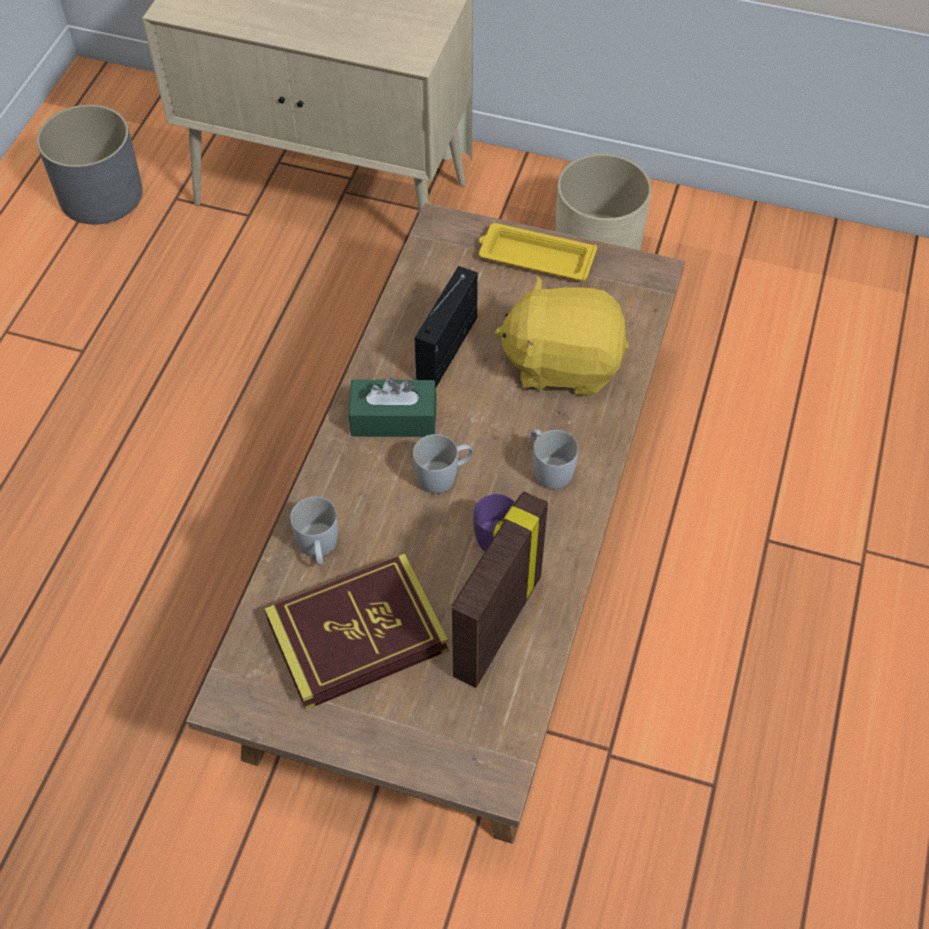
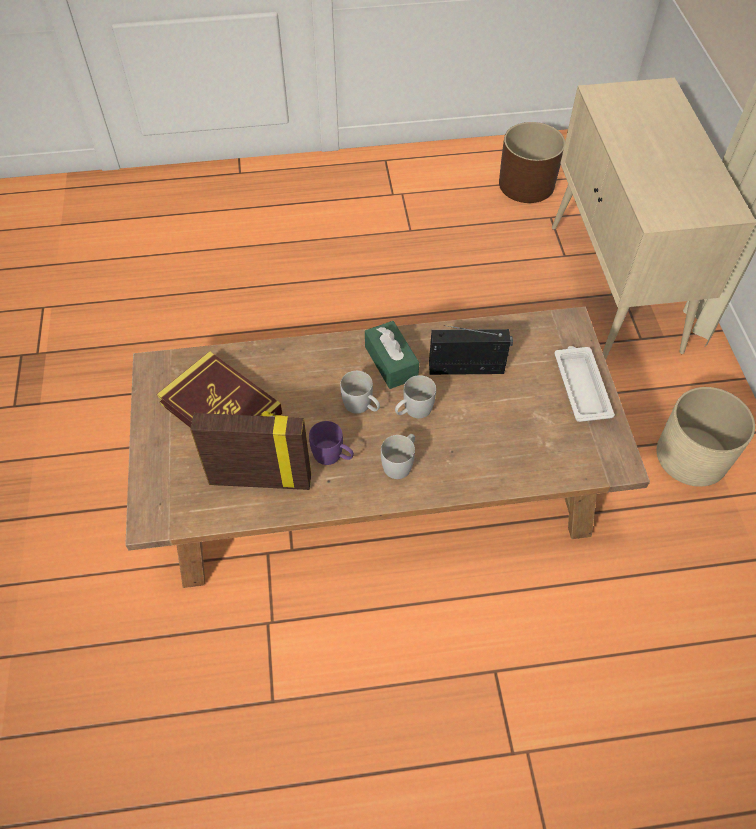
camera: 65 degrees right, 0 degrees up
(101, 194) = (527, 184): grey planter -> brown planter
(318, 549) = (273, 365): white mug -> white mug (413, 411)
(534, 258) = (581, 386): yellow tray -> white tray
(562, 363) = (496, 438): yellow plush toy -> none

